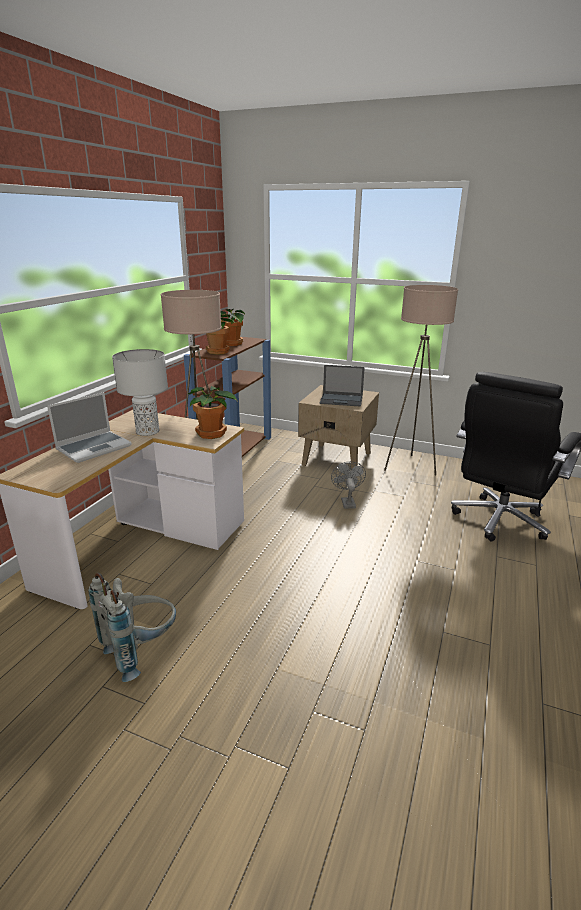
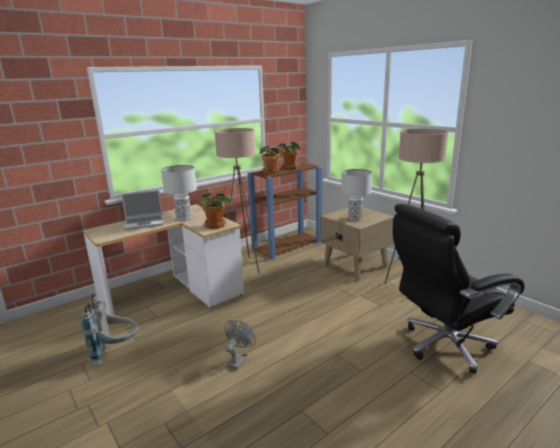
camera: 30 degrees right, 5 degrees down
(342, 400) = (355, 218): laptop -> white table lamp
(347, 502) = (329, 298): grey fan -> grey fan (239, 359)

